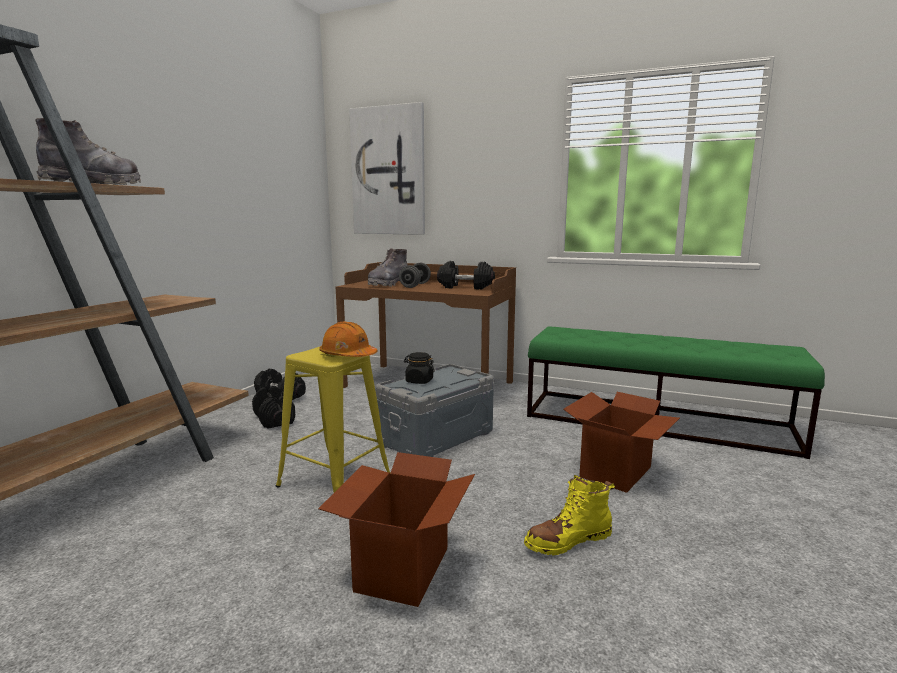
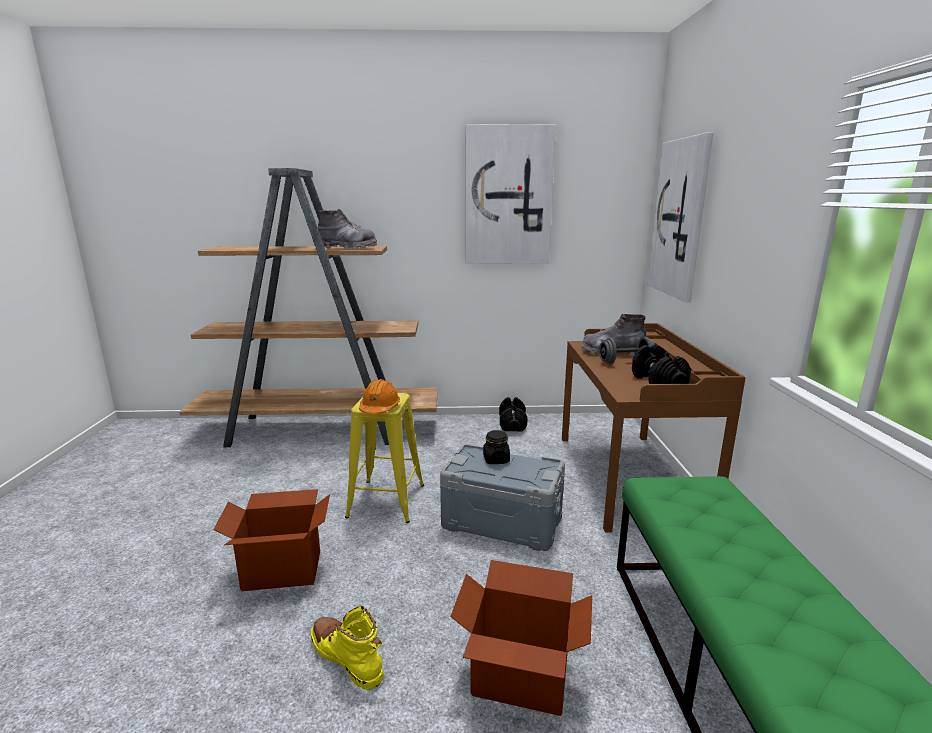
camera: 65 degrees right, 5 degrees up
(229, 140) = (508, 196): none -> picture
(274, 419) = (468, 439): black dumbbell -> none

